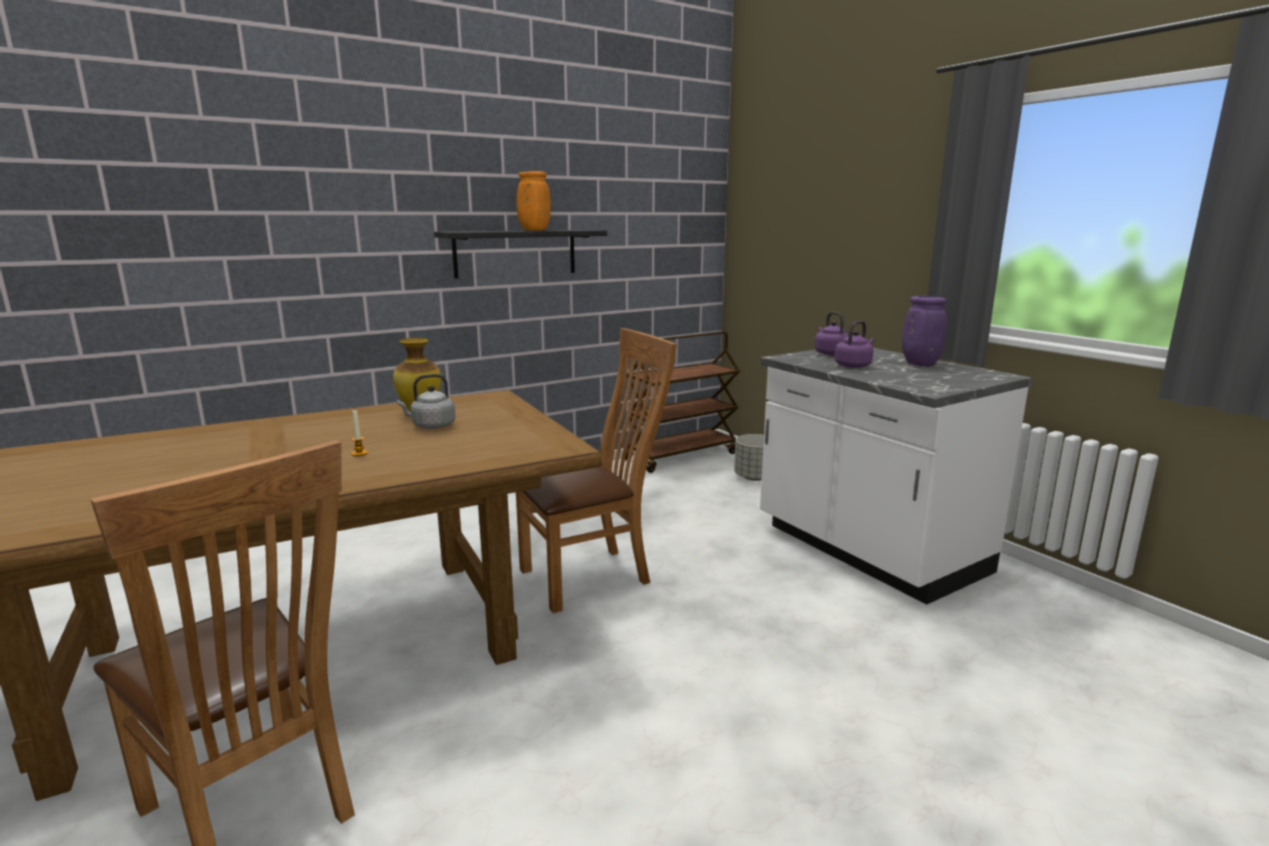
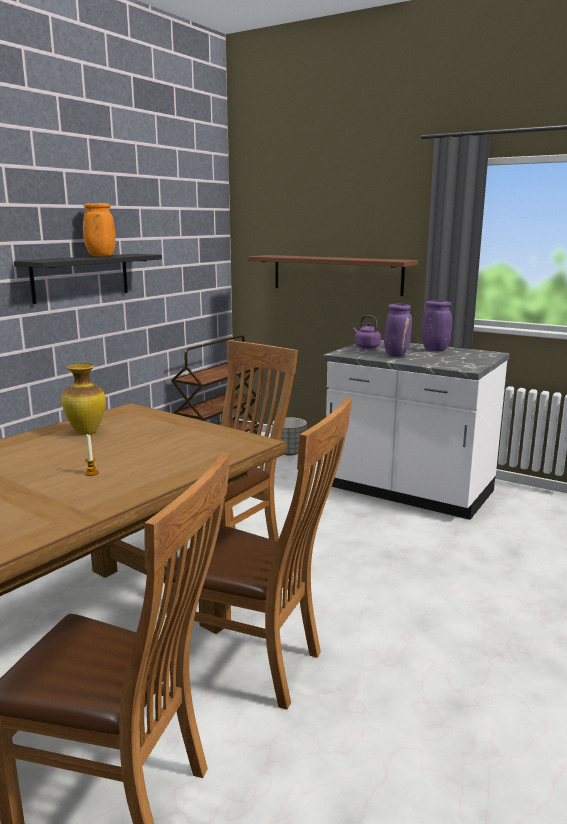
camera: 25 degrees left, 0 degrees up
(431, 426) = (116, 442): grey kettle -> none
(505, 715) = (257, 666): none -> brown chair
(831, 261) = (336, 274): none -> shelf
(854, 365) = (396, 355): purple kettle -> purple vase

